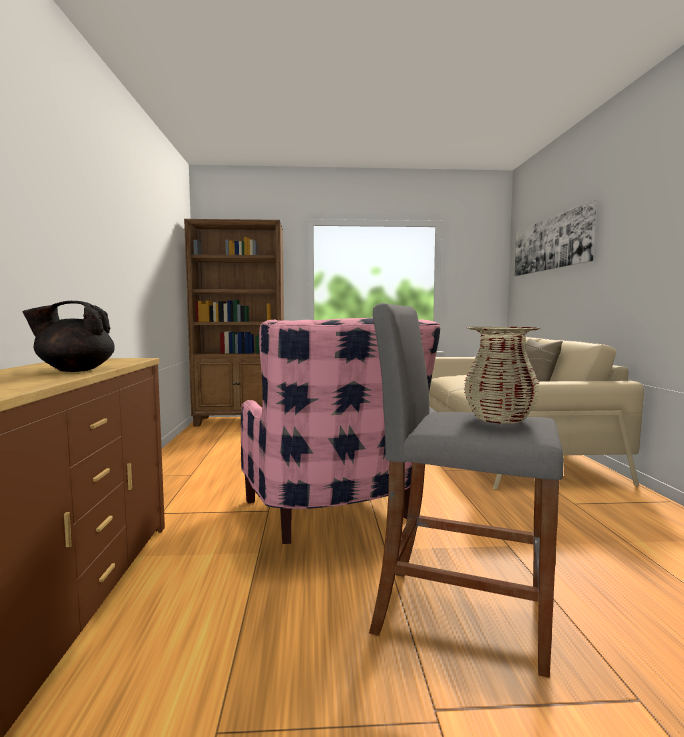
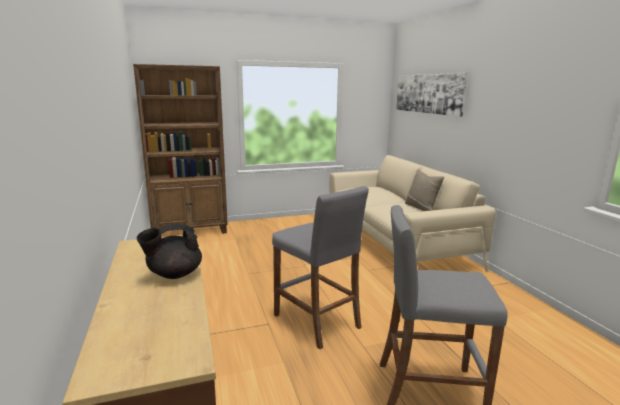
camera: 15 degrees left, 10 degrees up
(335, 515) = (317, 321): pink armchair -> grey stool
(499, 419) = (462, 284): beige vase -> none

